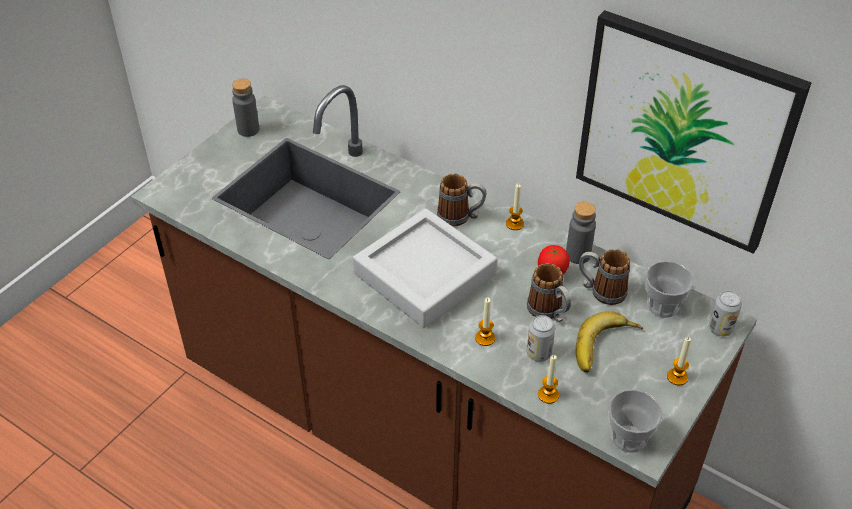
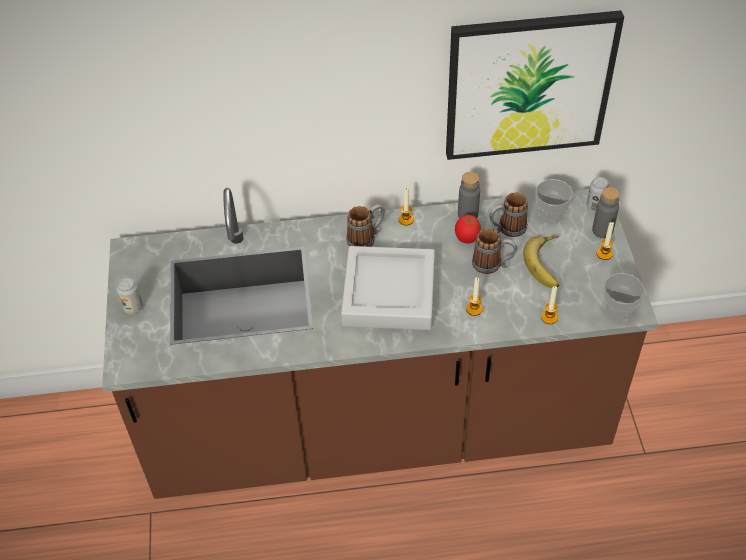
camera: 40 degrees left, 5 degrees up
(248, 130) = (132, 273): grey bottle -> grey bottle (602, 230)
(538, 353) = (515, 295): can -> can (133, 307)

